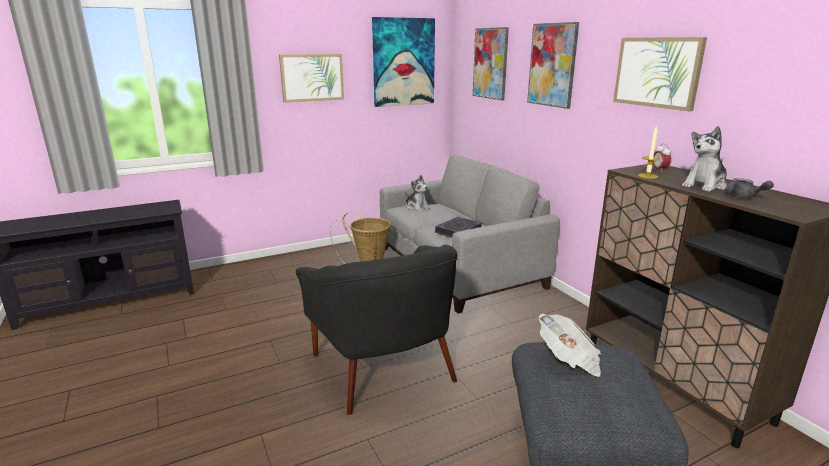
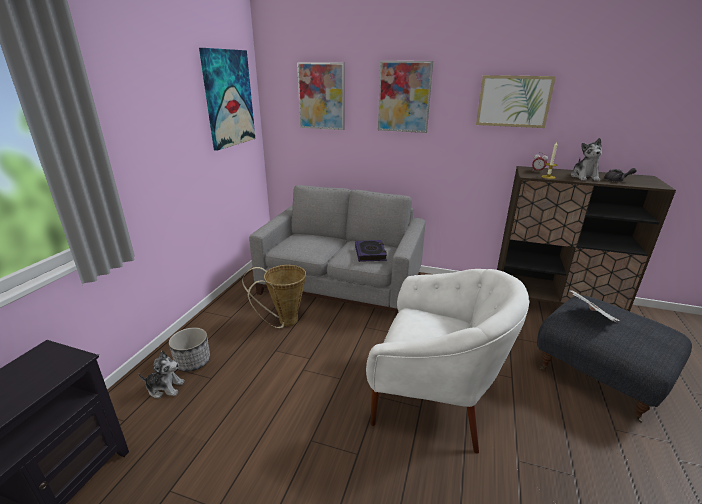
camera: 45 degrees left, 5 degrees up
(281, 270) = (193, 362): none -> planter
(312, 77) = (156, 125): picture -> none
(385, 367) = (433, 396): black armchair -> white armchair
(417, 207) = (296, 243): plush toy -> plush toy (165, 387)

